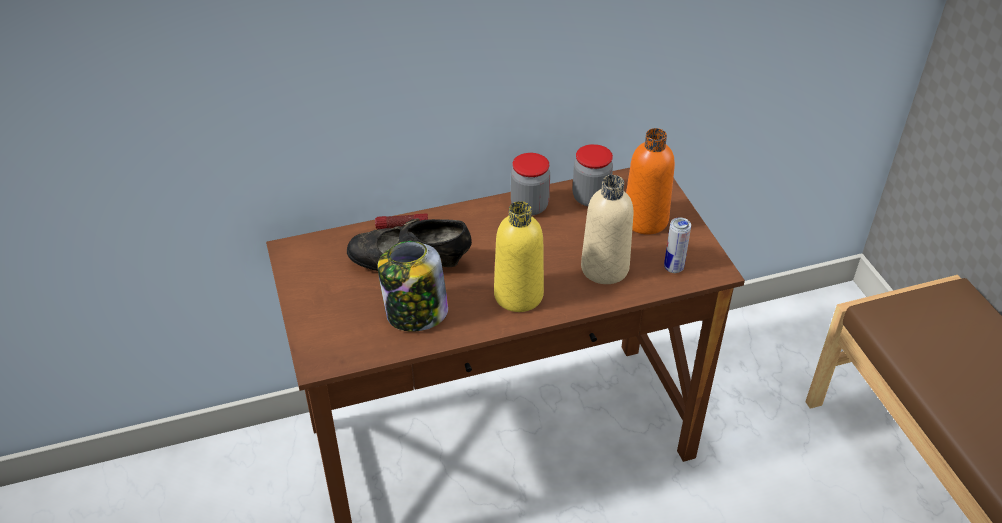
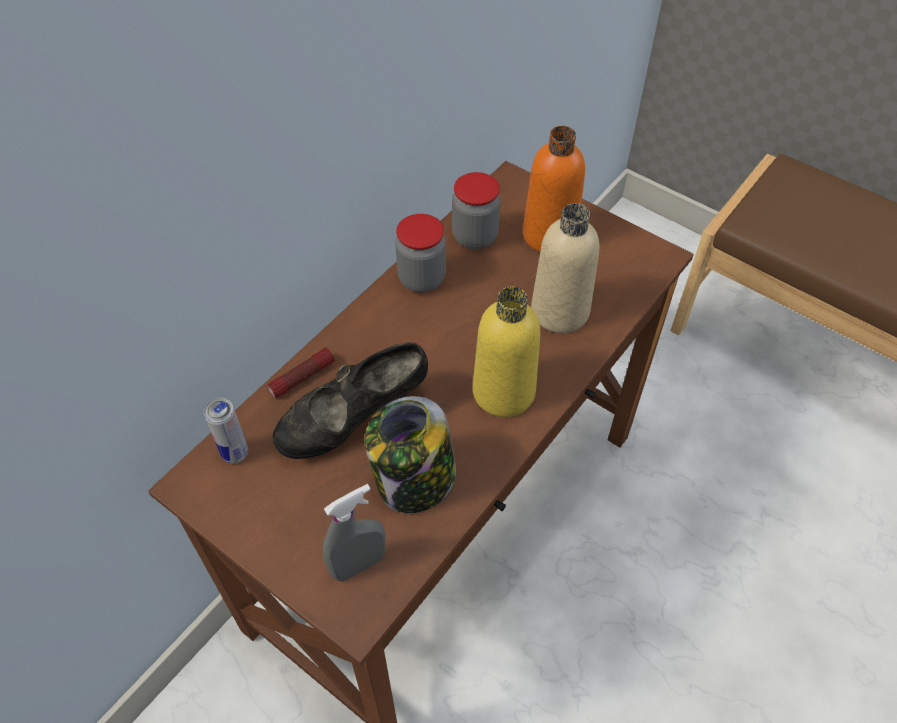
camera: 35 degrees left, 10 degrees up
(342, 338) = (358, 564): none -> grey spray bottle
(673, 268) = (622, 275): can -> can (235, 453)

